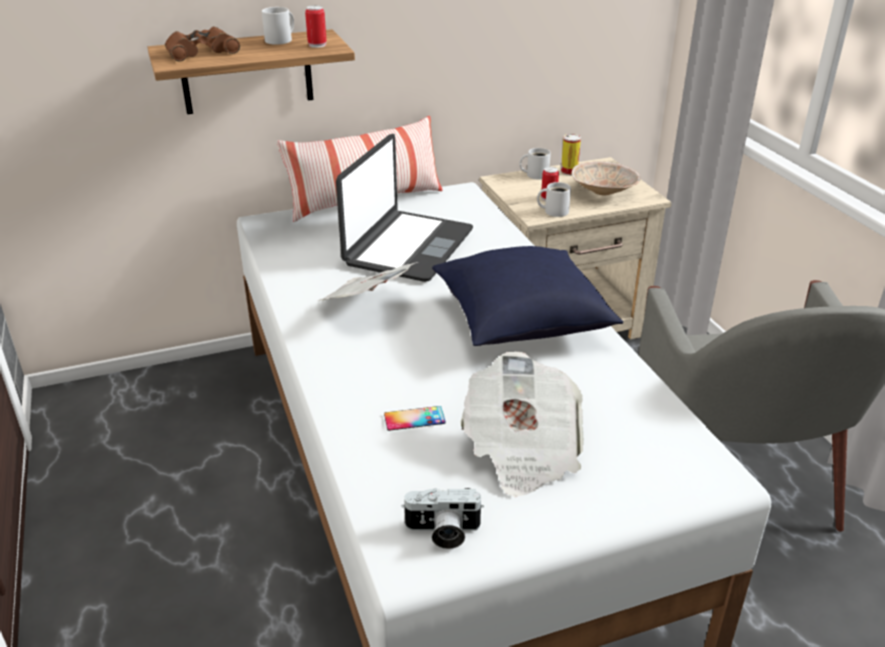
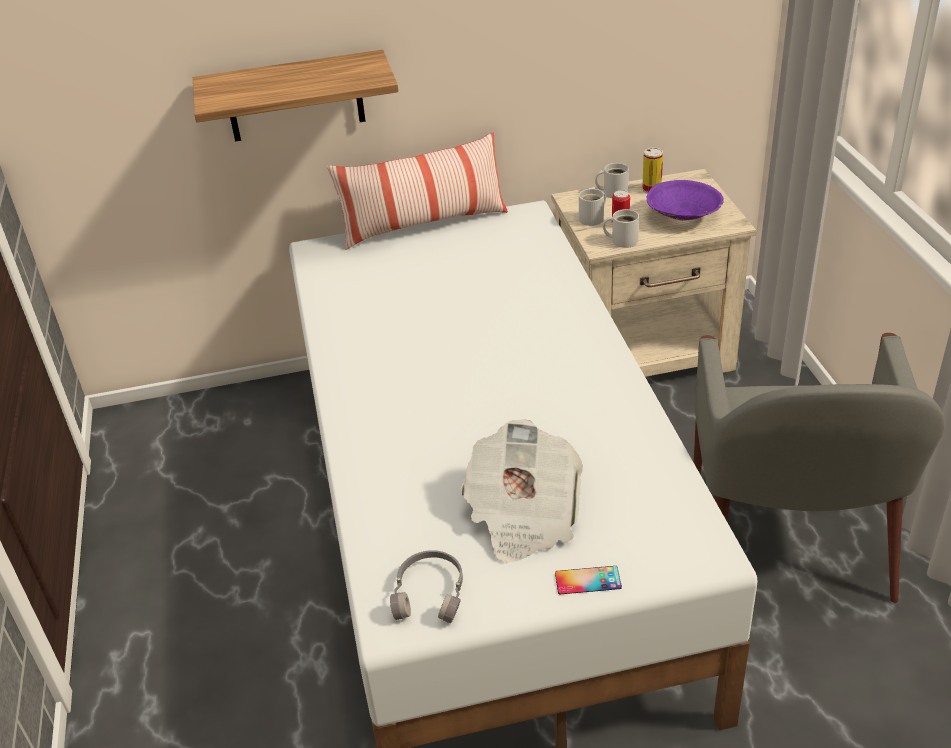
camera: 10 degrees right, 5 degrees up
(201, 52) = (244, 86): brown binoculars -> none
(281, 40) = (326, 67): white mug -> white mug (593, 218)
(317, 45) = (361, 74): can -> none
(368, 305) = (405, 350): newspaper -> none
(407, 247) = (457, 282): laptop -> none
(414, 418) = (427, 478): phone -> phone (588, 580)
(442, 532) = (430, 593): camera -> grey headphones
(521, 322) = (555, 375): blue pillow -> none
(604, 192) = (684, 216): beige bowl -> purple bowl

